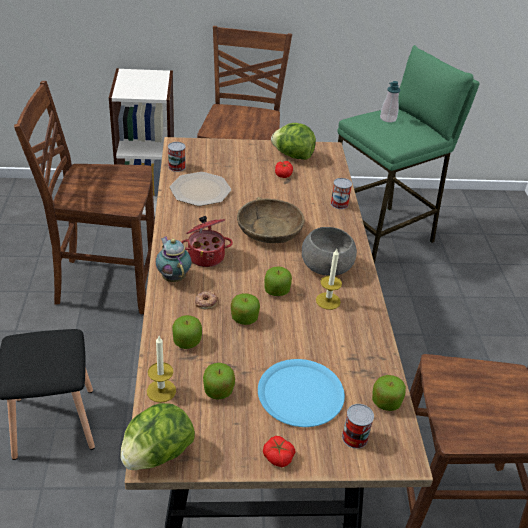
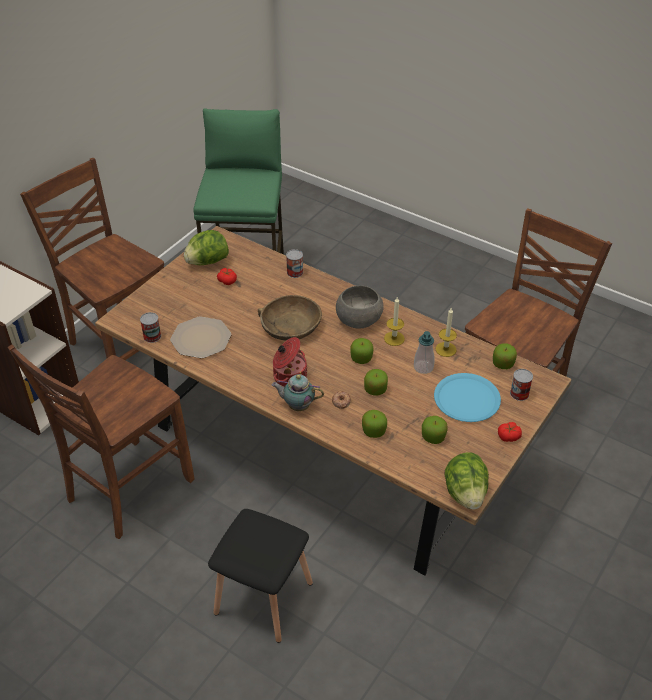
camera: 50 degrees left, 5 degrees up
(161, 391) = (411, 466): candle -> candle (445, 349)
(388, 119) = (225, 182): soap dispenser -> soap dispenser (423, 367)

